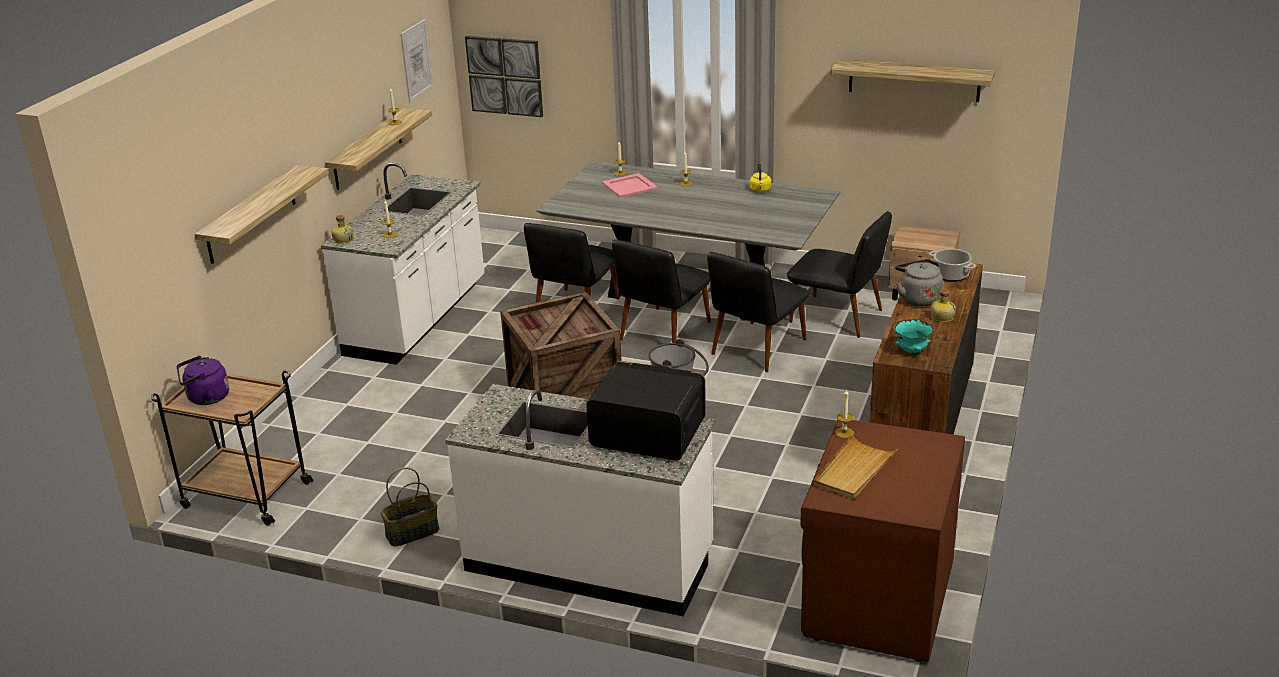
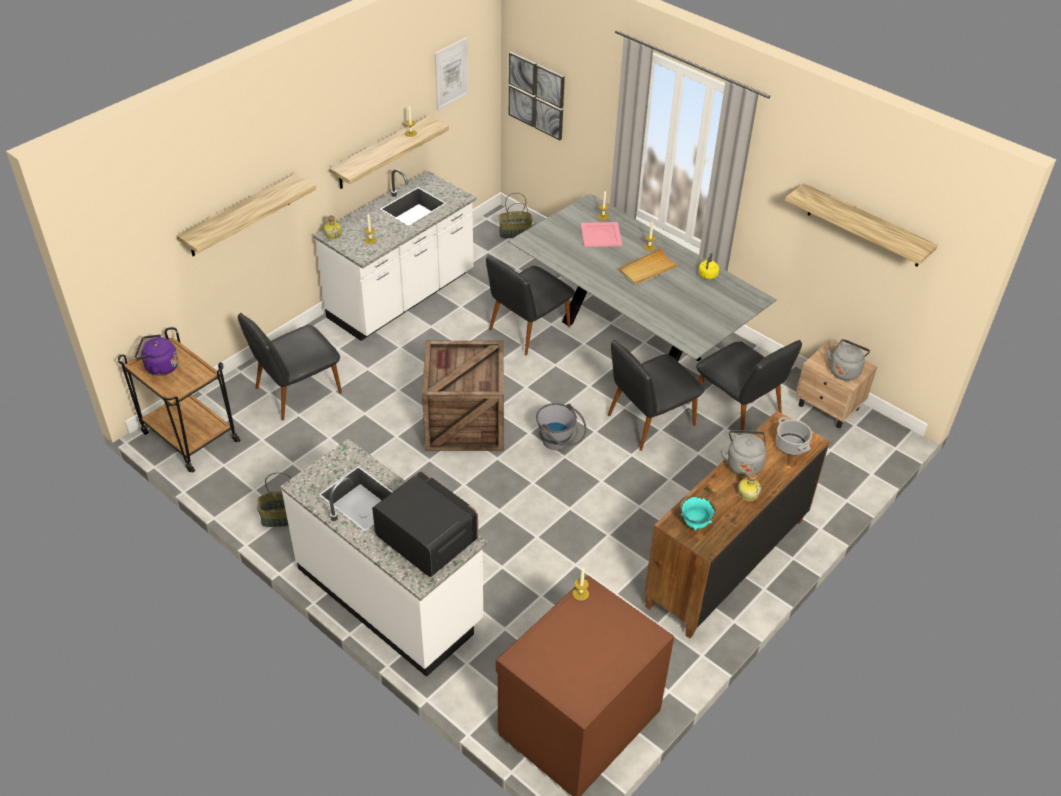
camera: 20 degrees right, 15 degrees up
(505, 243) = (515, 233): none -> basket
(665, 331) = (585, 375): black chair -> black chair (298, 390)
(854, 470) = (560, 638): beige tray -> beige tray (648, 269)
(933, 241) = (844, 370): none -> grey kettle

